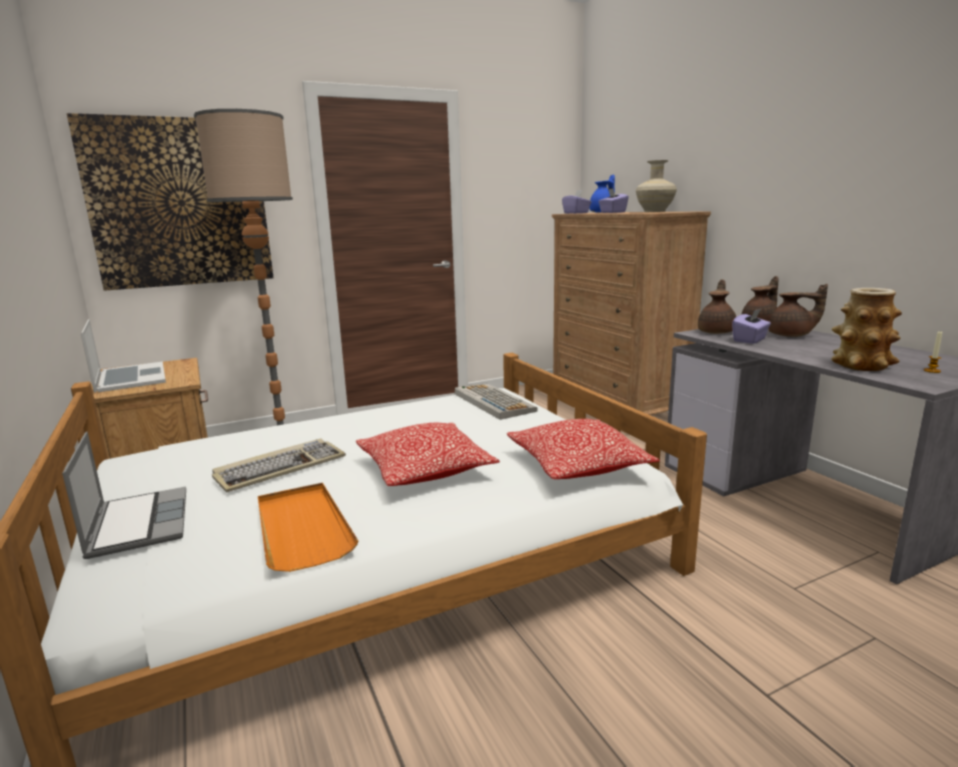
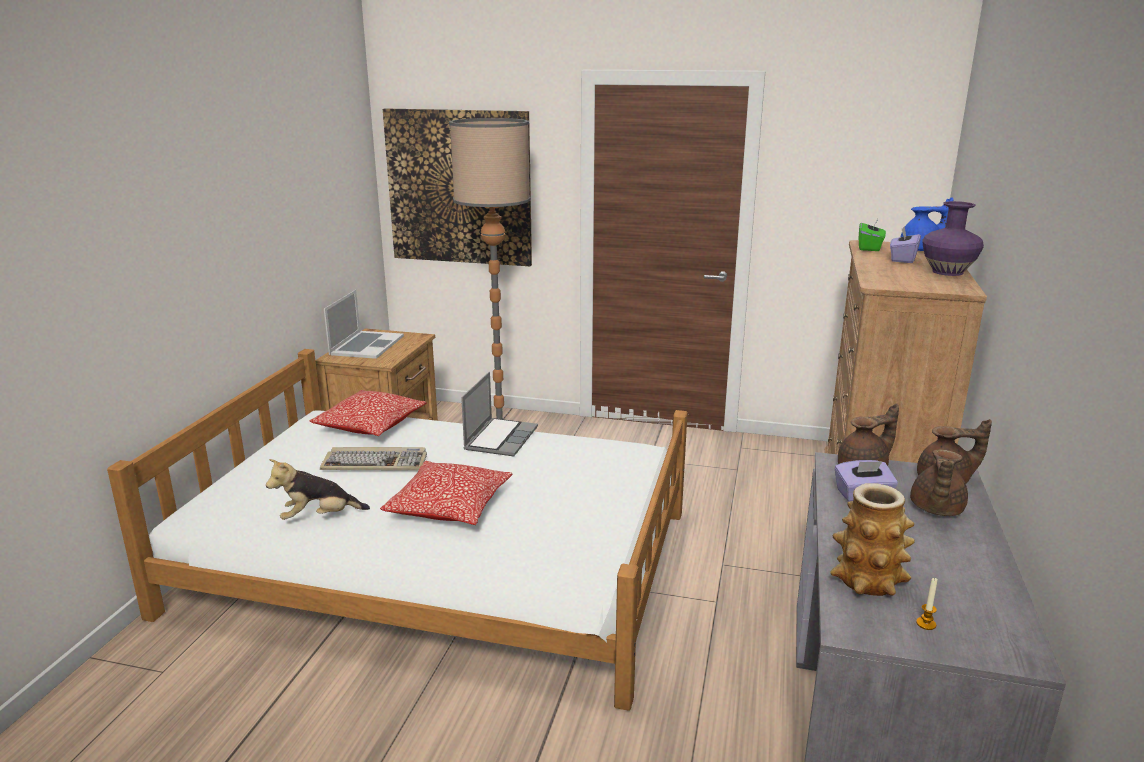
camera: 40 degrees right, 5 degrees up
(138, 523) = (260, 472): laptop -> laptop (500, 438)
(302, 528) = (319, 517): orange tray -> plush toy
(492, 402) = (614, 461): keyboard -> none
(576, 213) = (869, 248): purple tissue box -> green tissue box
(577, 465) = (554, 556): pillow -> pillow (370, 425)
(655, 211) = (948, 272): beige vase -> purple vase
(791, 335) = (935, 509): brown teapot -> brown teapot turned 60 degrees clockwise

